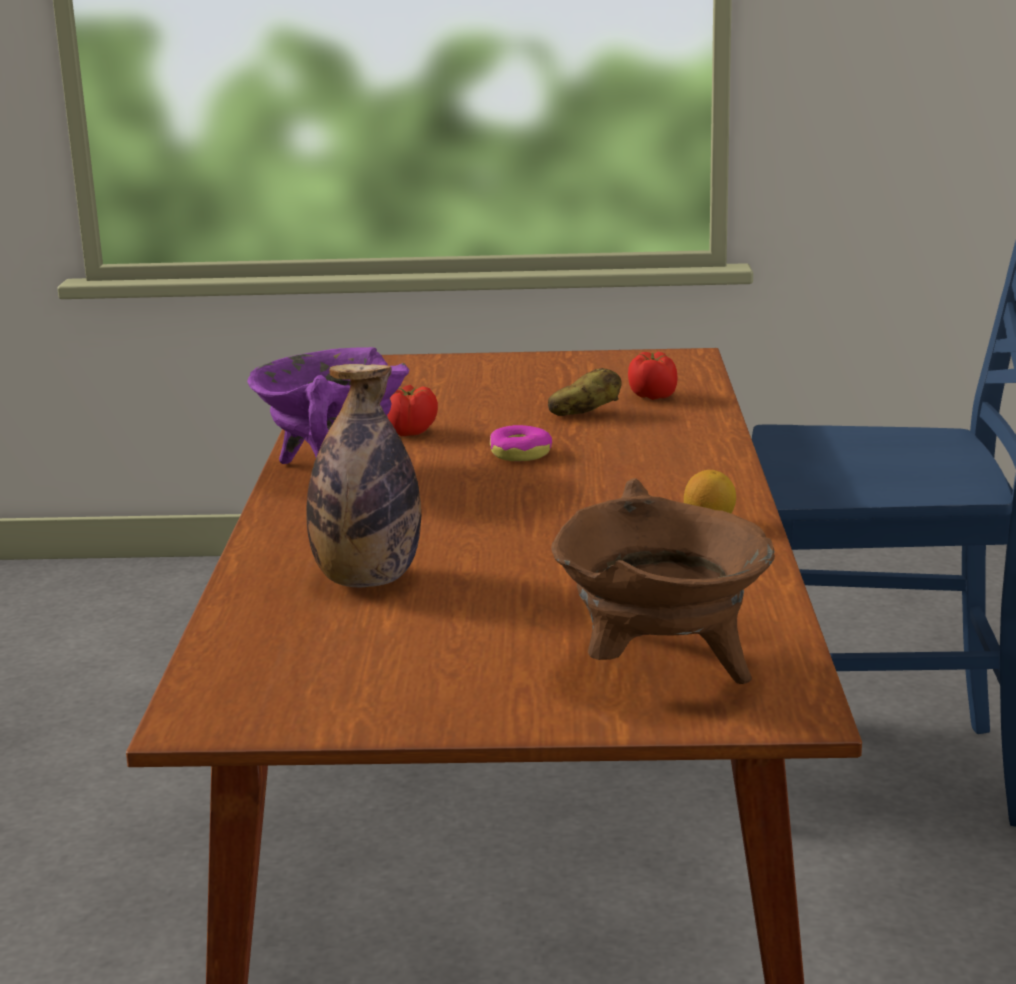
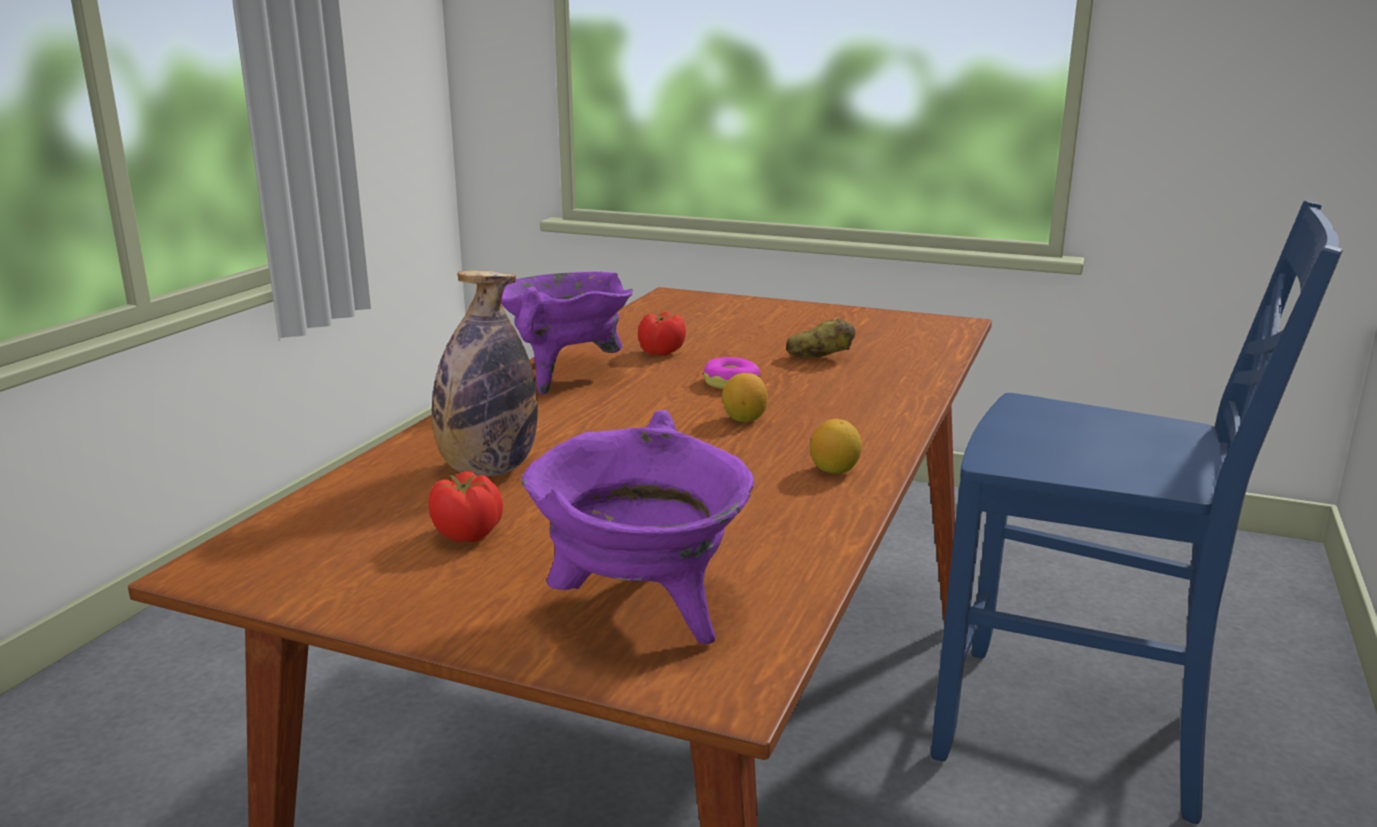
camera: 20 degrees right, 0 degrees up
(573, 488) = (744, 419): none -> lemon
(653, 396) = (893, 351): tomato -> tomato (468, 534)
(663, 671) = (643, 611): brown cooking pot -> purple cooking pot

